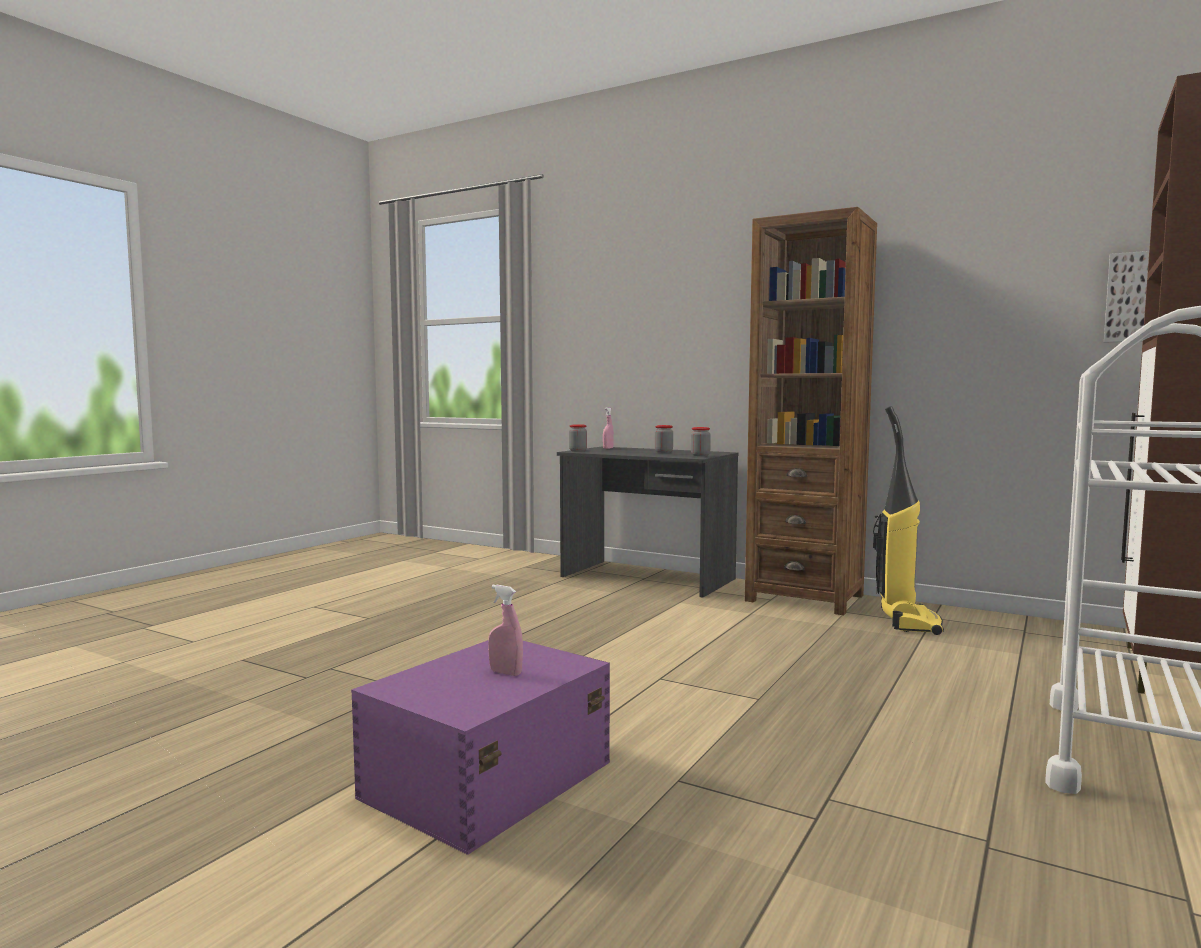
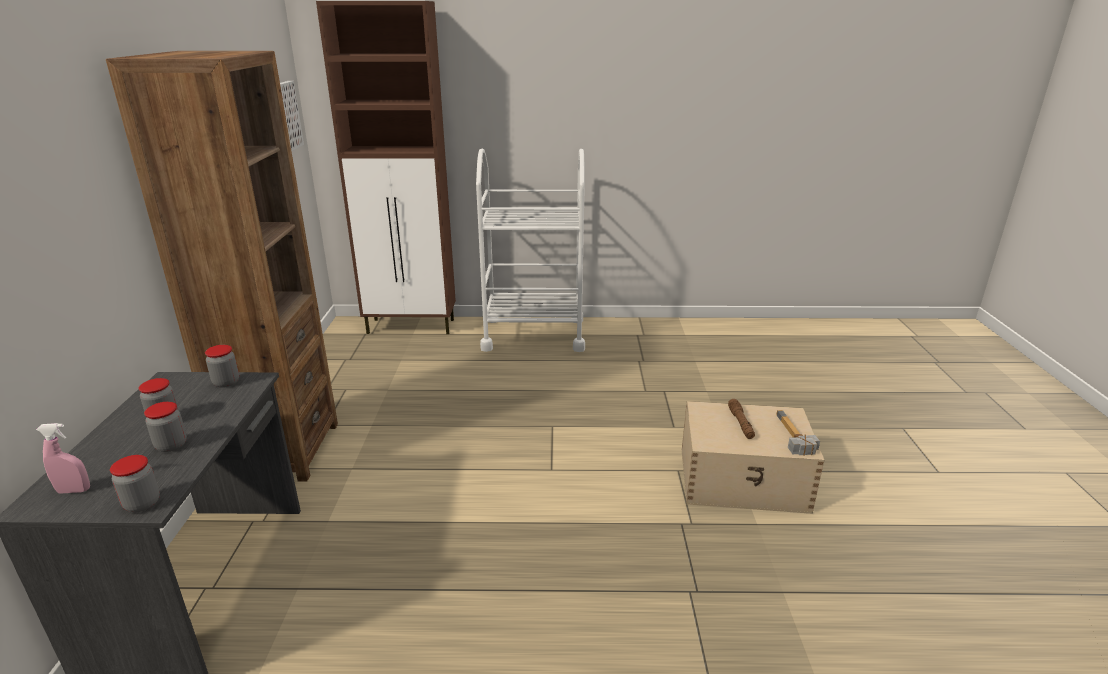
camera: 120 degrees left, 20 degrees up
(426, 688) = (789, 437): none -> hammer
(485, 780) = (744, 480): purple storage box -> beige storage box
(505, 673) = (740, 423): pink spray bottle -> brown flashlight
(629, 452) = (171, 445): none -> jar
(907, 621) = (344, 397): vacuum cleaner -> none

